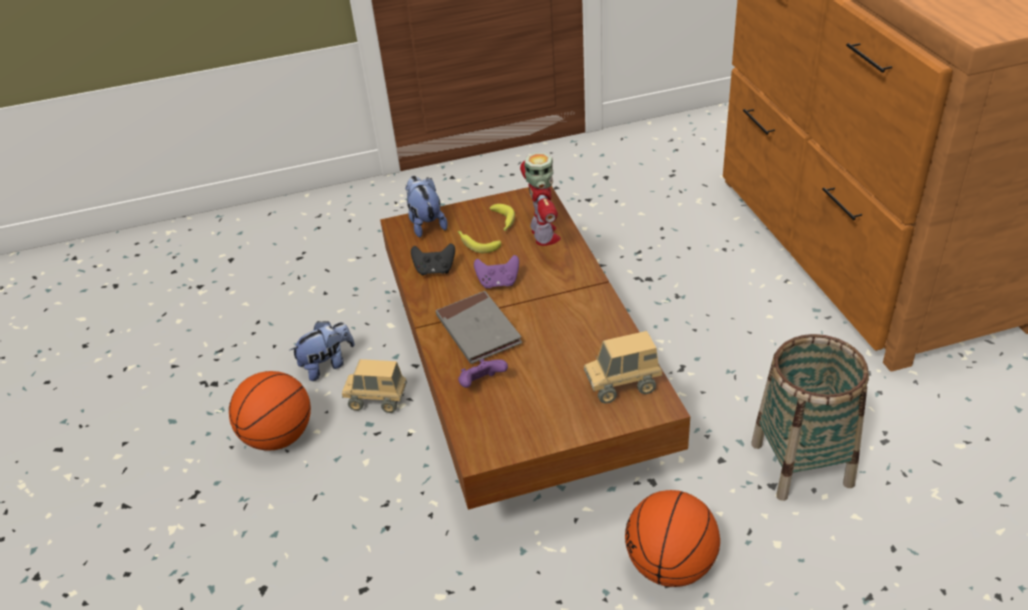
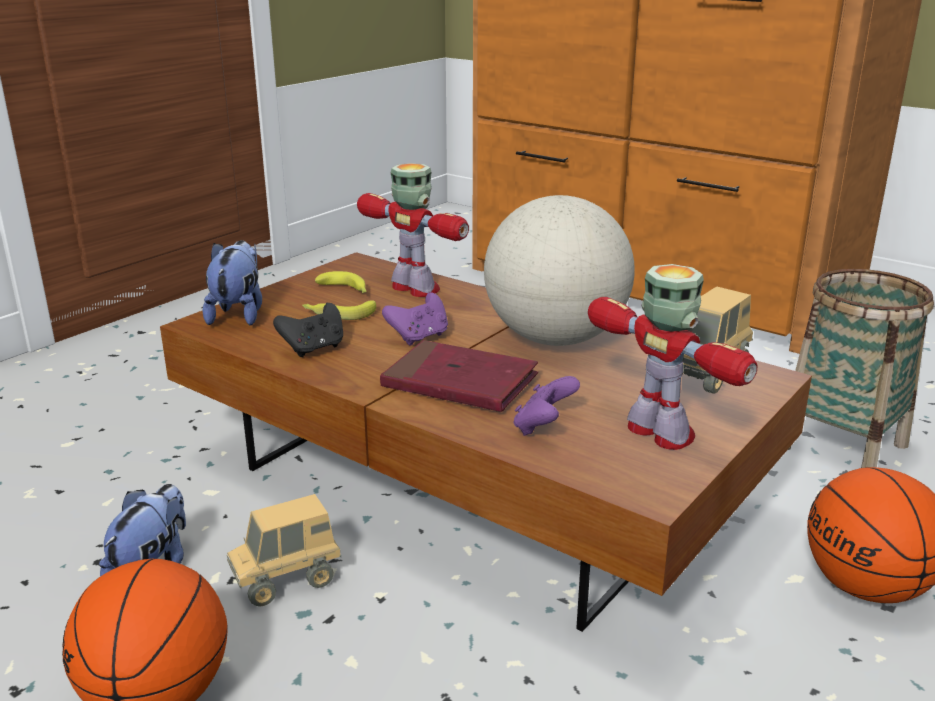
camera: 40 degrees left, 15 degrees down
(425, 223) = (238, 314): plush toy -> plush toy turned 60 degrees clockwise
(478, 331) = (459, 383): grey book -> red book
(535, 418) = (661, 434): none -> toy robot
(573, 316) = (555, 339): none -> globe

